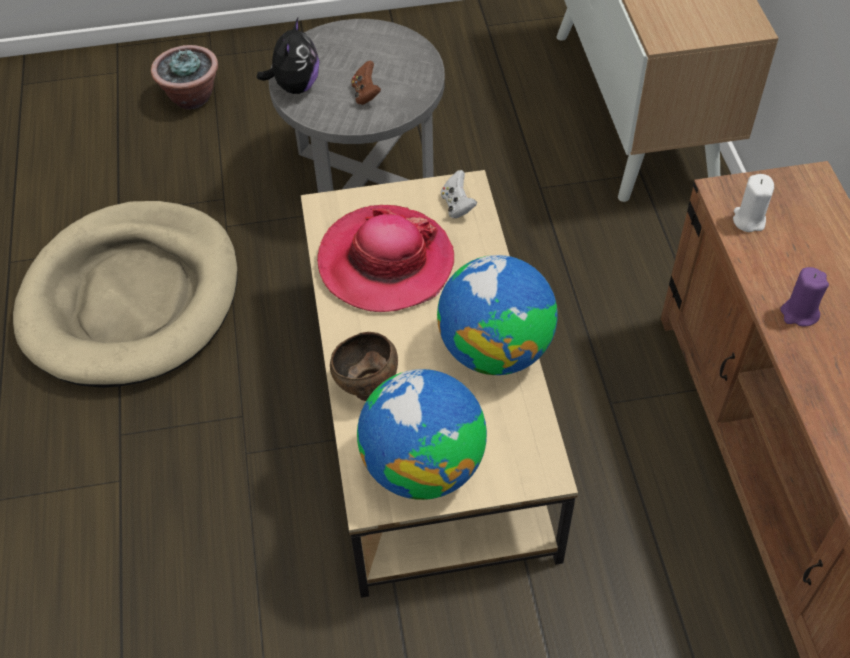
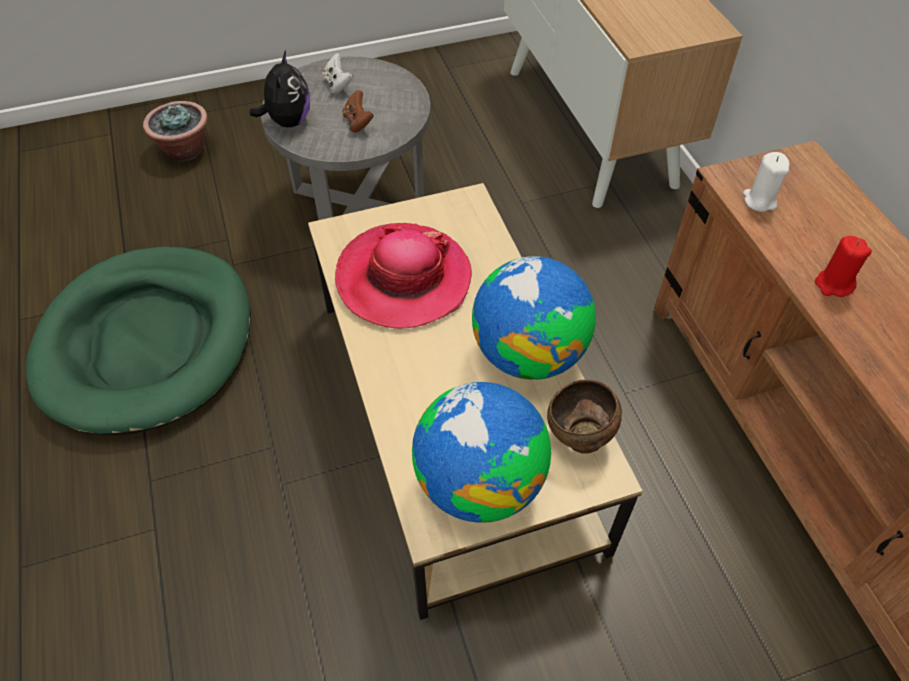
camera: 10 degrees left, 0 degrees up
(132, 298) = (148, 342): beige dog bed -> green dog bed
(366, 388) = (406, 407): brown bowl -> brown bowl (579, 438)
(457, 205) = (463, 218): white game controller -> white game controller (338, 85)
(799, 313) = (833, 284): purple candle -> red candle

